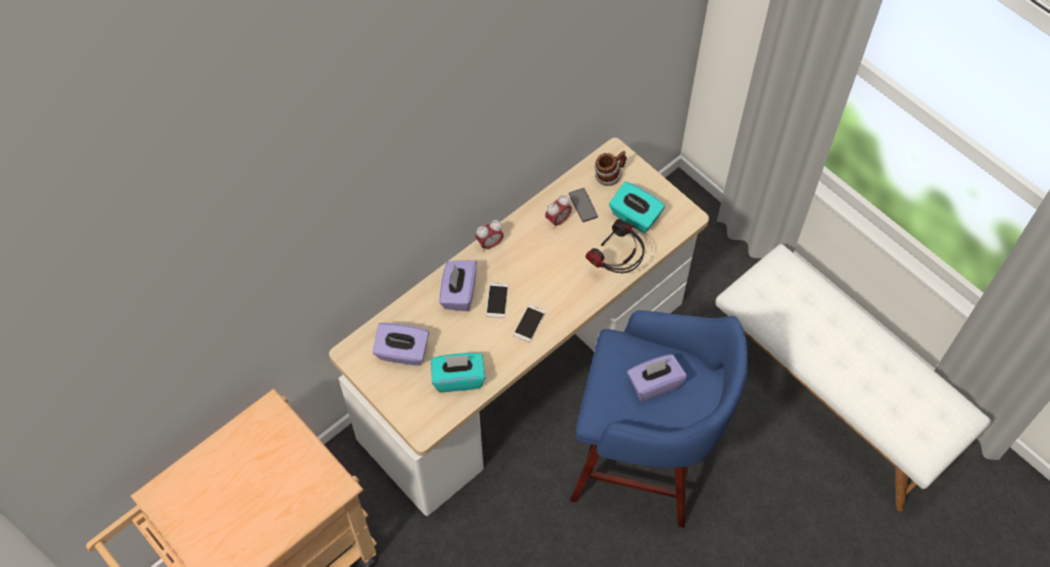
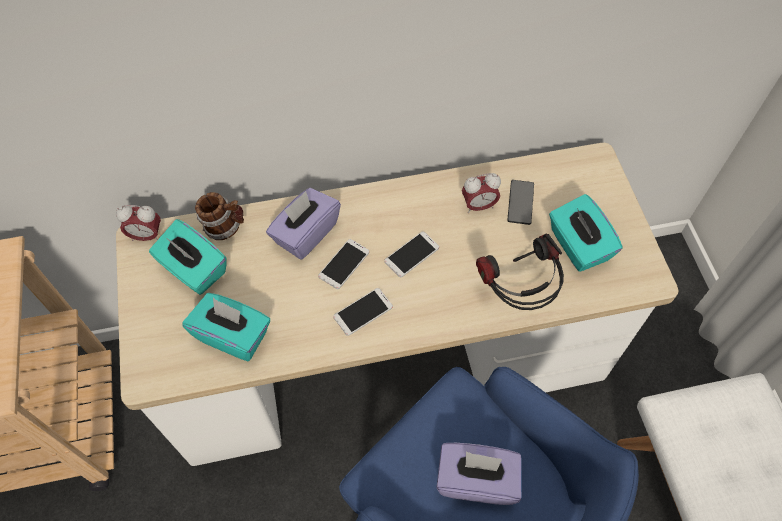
camera: 30 degrees right, 0 degrees up
(402, 353) = (194, 270): purple tissue box -> turquoise tissue box
(490, 244) = (380, 195): alarm clock -> alarm clock (146, 236)
(536, 273) = (411, 254): none -> phone
(609, 176) = (574, 183): mug -> mug (225, 227)

